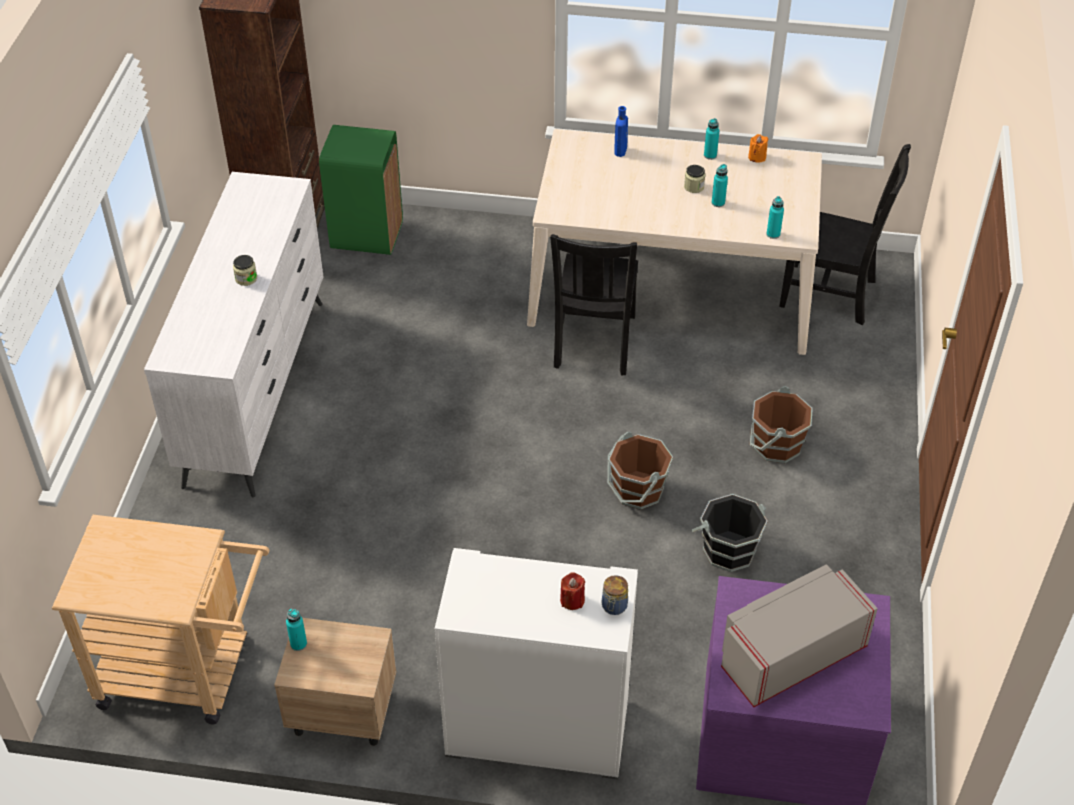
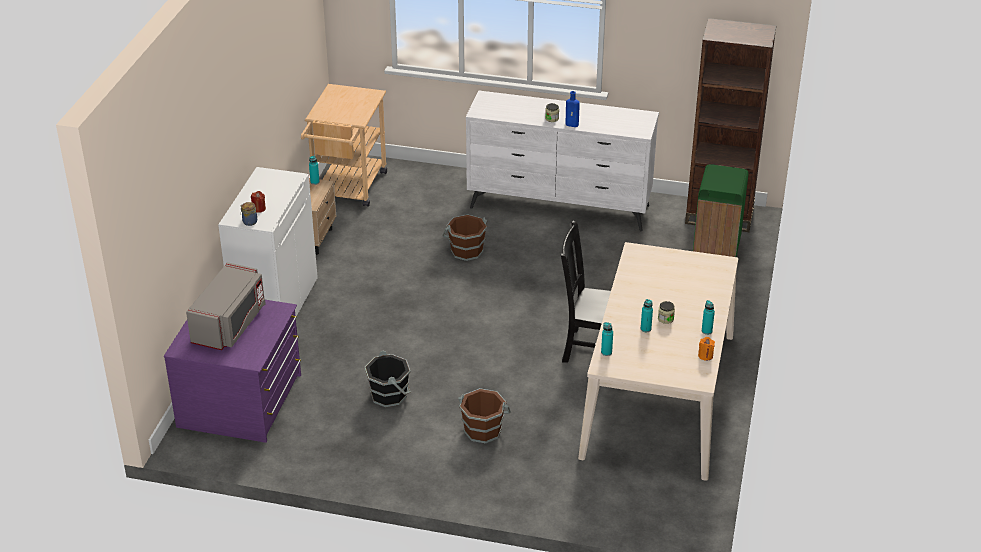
camera: 95 degrees right, 10 degrees down
(620, 150) = (712, 287): blue bottle -> blue bottle (573, 124)
(637, 490) = (450, 358): brown bucket -> brown bucket (466, 250)
(790, 654) = (230, 324): grey microwave -> grey microwave turned 45 degrees clockwise
(831, 294) = (650, 485): black chair -> none

